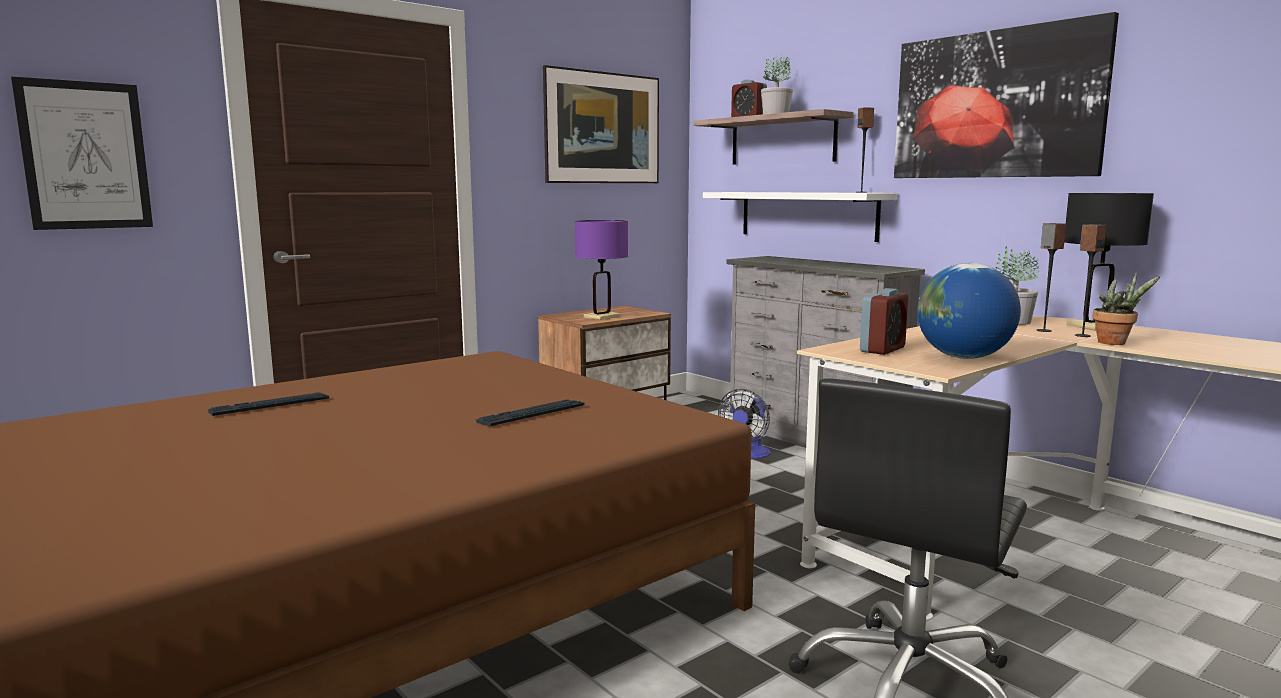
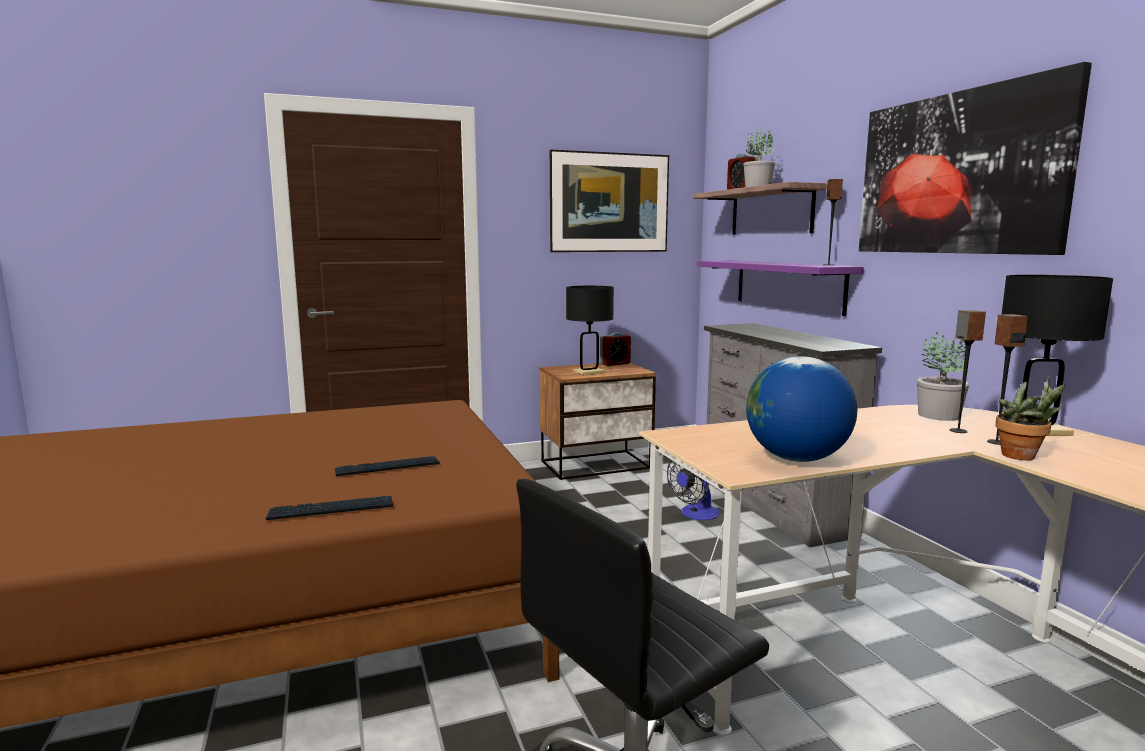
camera: 20 degrees right, 0 degrees up
(85, 156) = (167, 236): picture -> none
(270, 406) = (224, 436): keyboard -> keyboard (331, 510)
(602, 317) = (589, 372): purple table lamp -> black table lamp
(807, 215) = (788, 285): white shelf -> purple shelf
(882, 349) = (725, 439): alarm clock -> alarm clock (615, 364)

